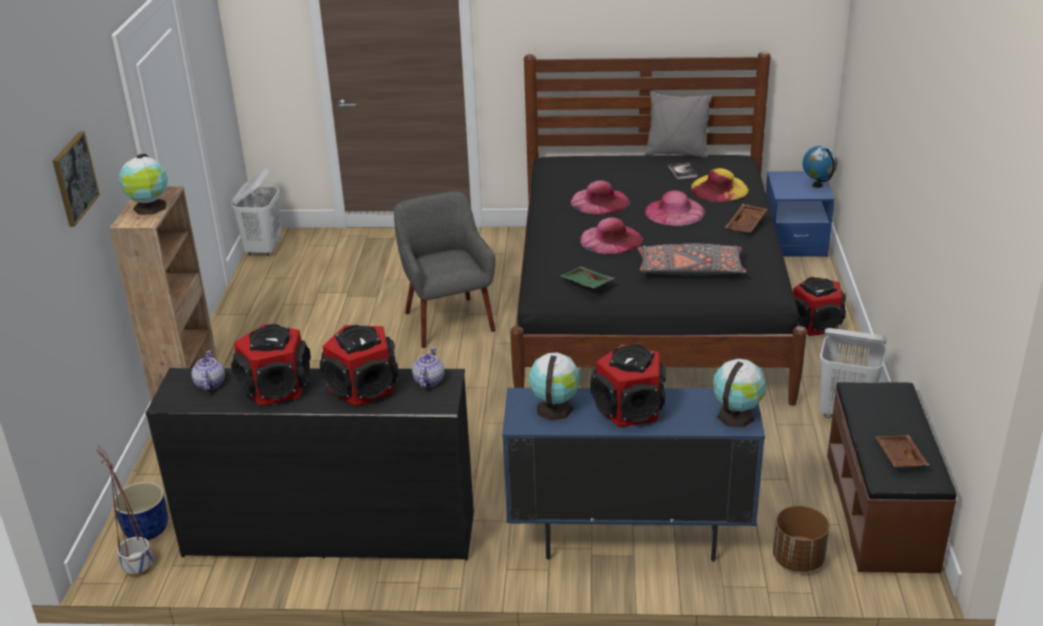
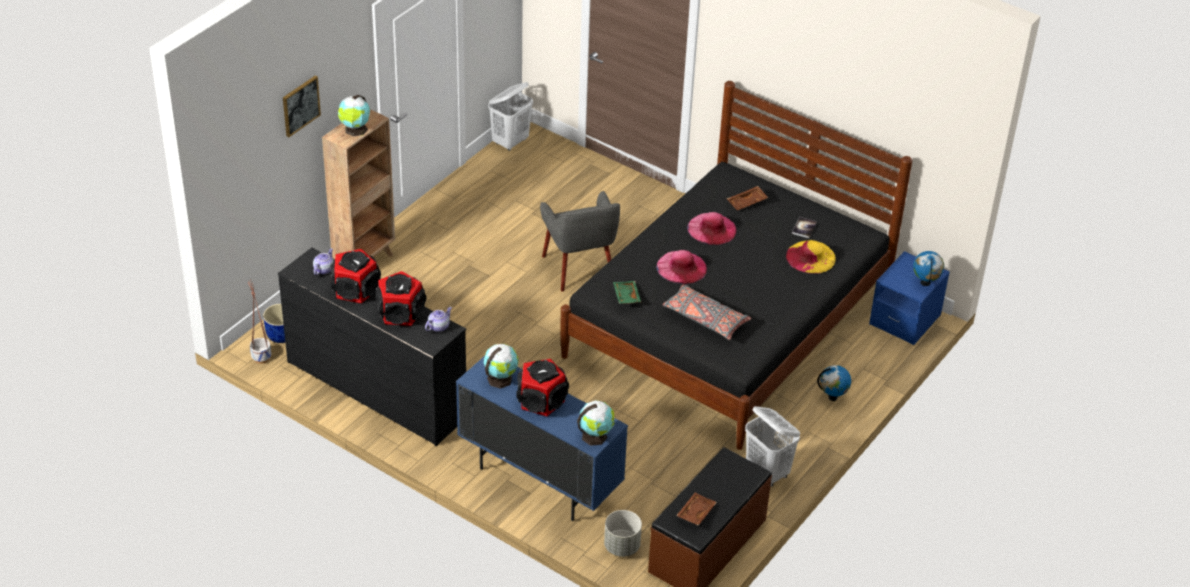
camera: 30 degrees right, 10 degrees up
(448, 321) = (579, 268): grey armchair -> grey armchair turned 150 degrees clockwise
(674, 211) = (753, 263): pink hat -> none
(676, 153) = (824, 207): grey pillow -> none
(746, 224) = (790, 299): brown tray -> brown tray (747, 203)
(798, 560) = (621, 546): brown planter -> grey planter
(816, 324) = (832, 397): speaker -> globe

